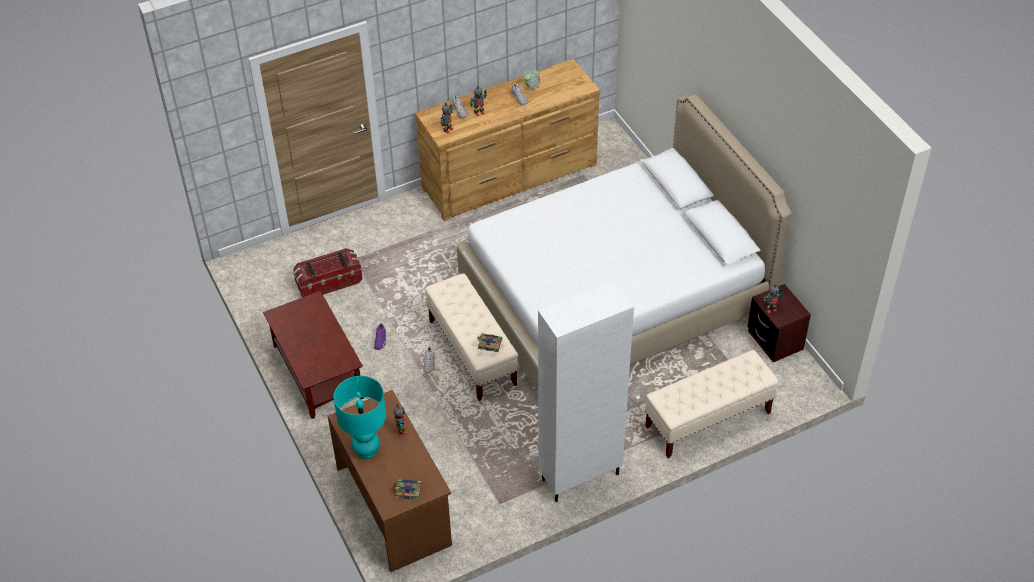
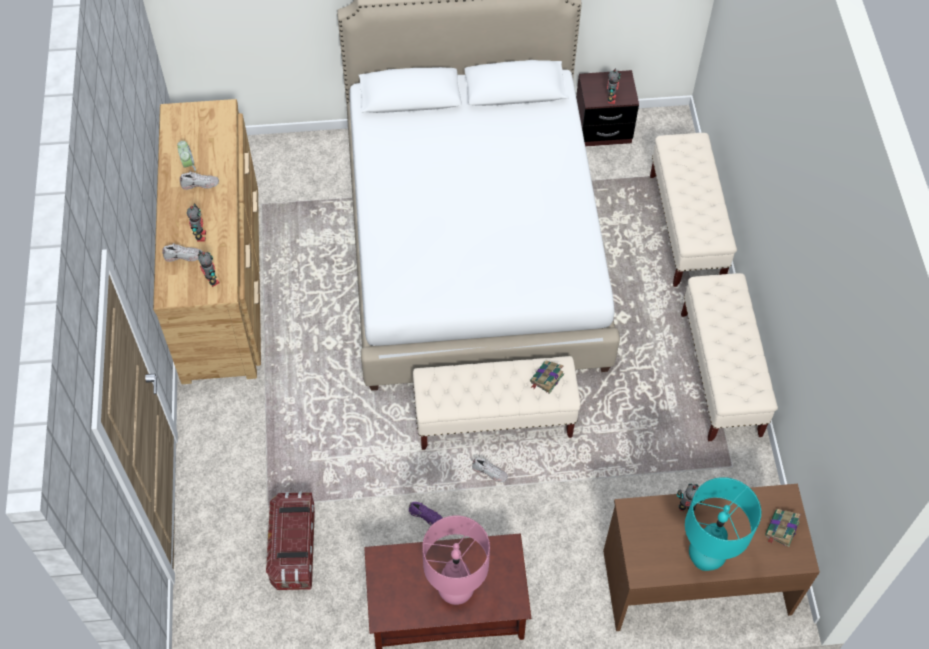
camera: 70 degrees left, 10 degrees up
(306, 345) = (456, 592): none -> pink table lamp
(579, 477) = (720, 374): white cabinet -> beige bench

